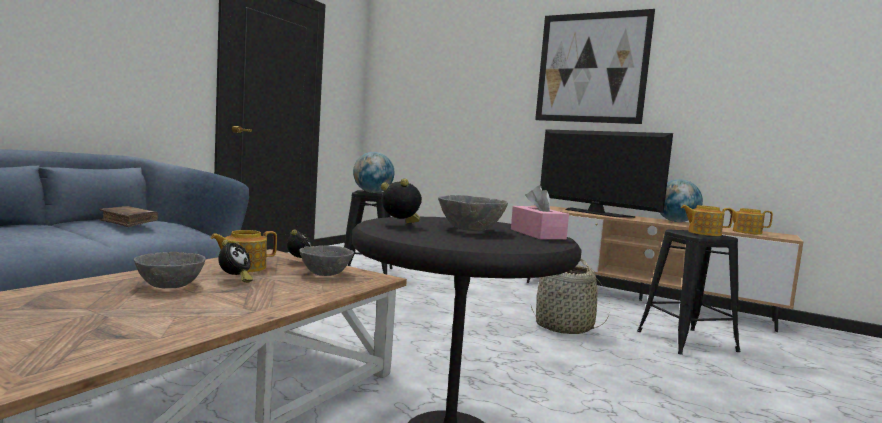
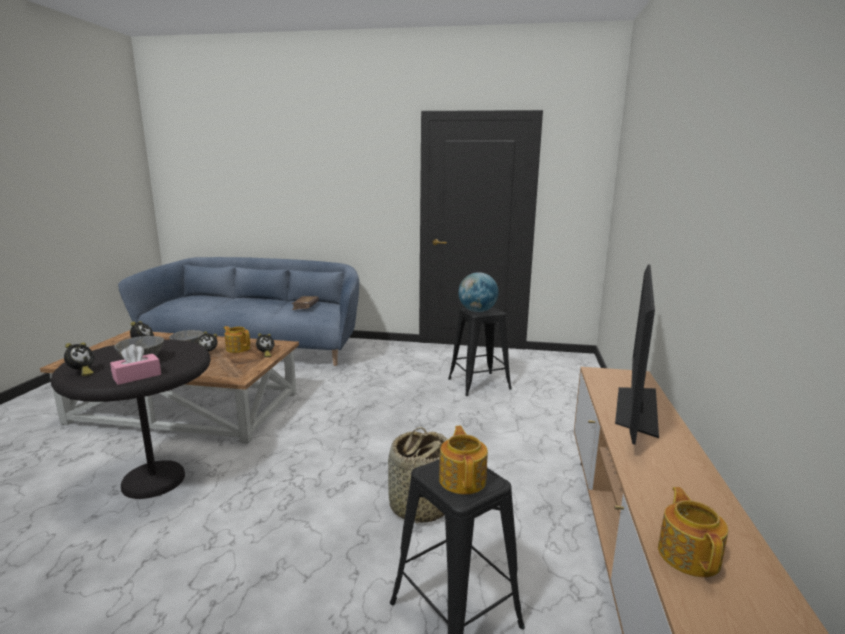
camera: 70 degrees right, 10 degrees up
(325, 274) = (239, 365): grey bowl -> none
(507, 245) = (82, 373): none -> alarm clock
(591, 68) = (711, 166): picture -> none
(675, 222) = (688, 475): globe -> none

